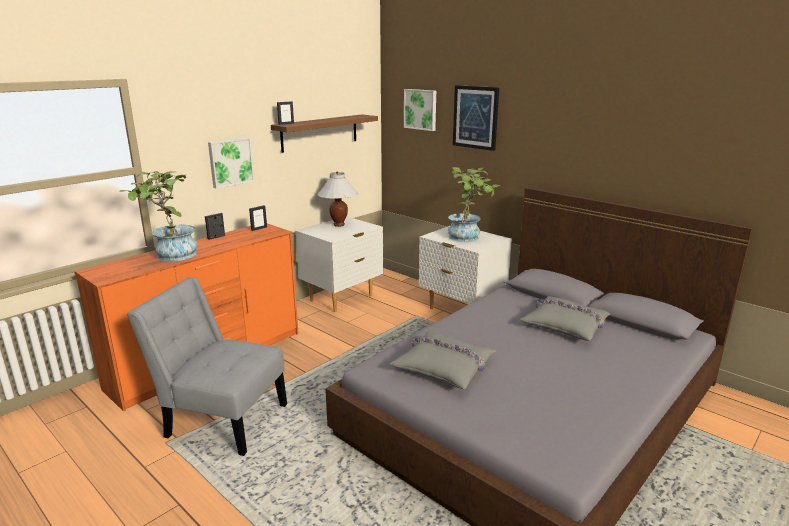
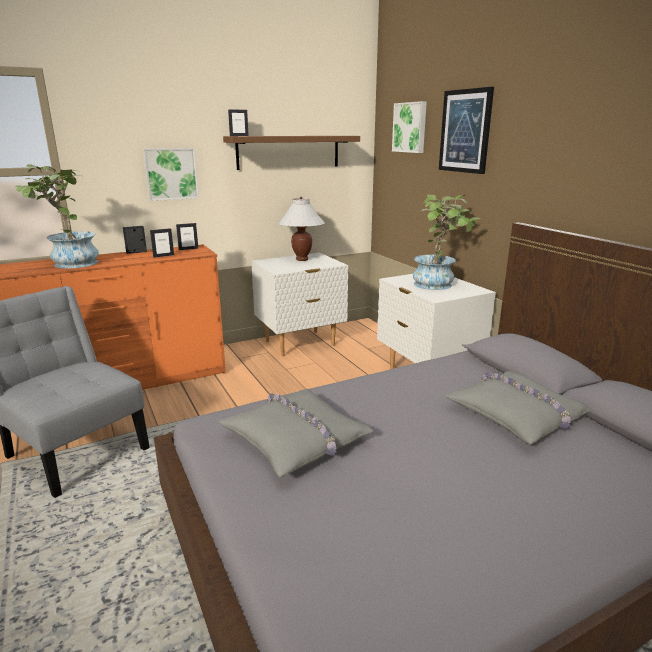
camera: 20 degrees right, 0 degrees up
(247, 238) = (163, 256): none -> picture frame

